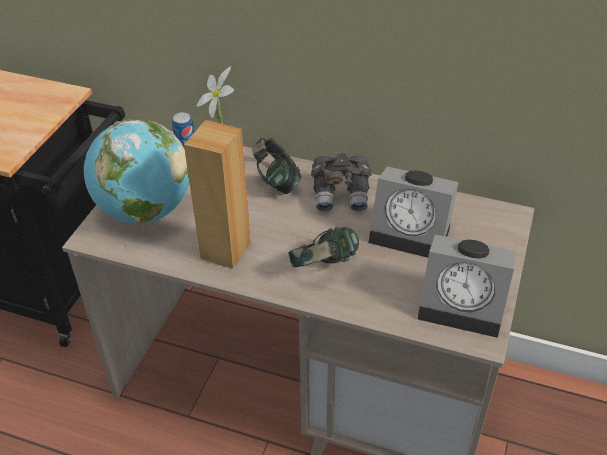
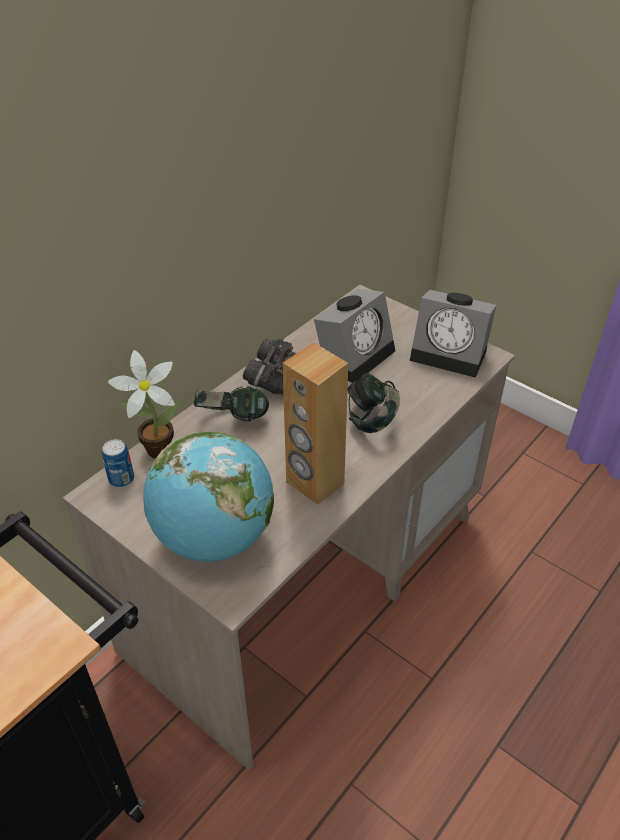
camera: 70 degrees left, 0 degrees up
(464, 306) = (451, 354): alarm clock -> alarm clock turned 75 degrees clockwise

